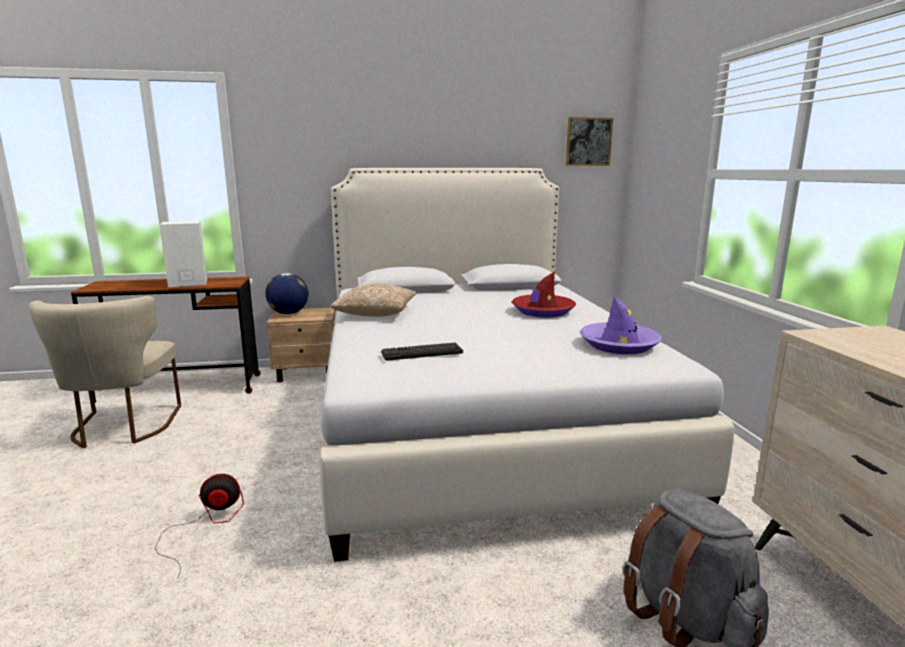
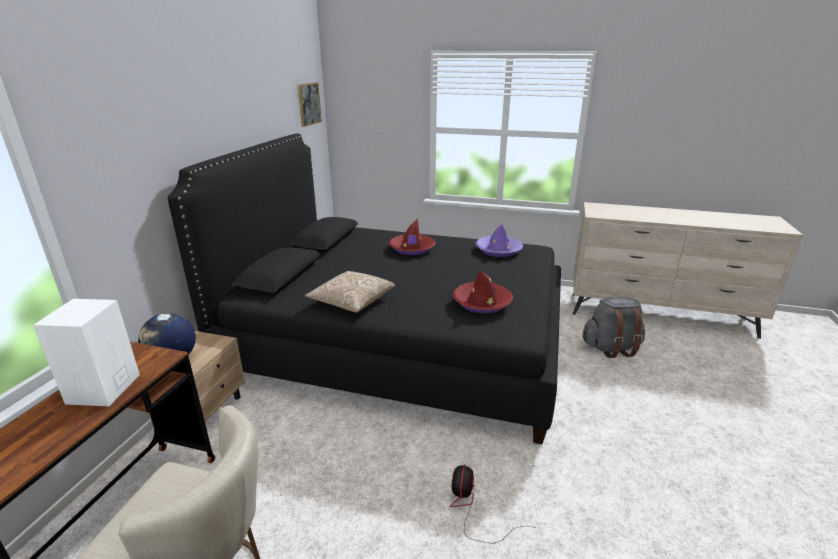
camera: 65 degrees left, 10 degrees up
(422, 353) = (482, 302): keyboard -> red hat
(476, 420) = (400, 344): white bed -> black bed

